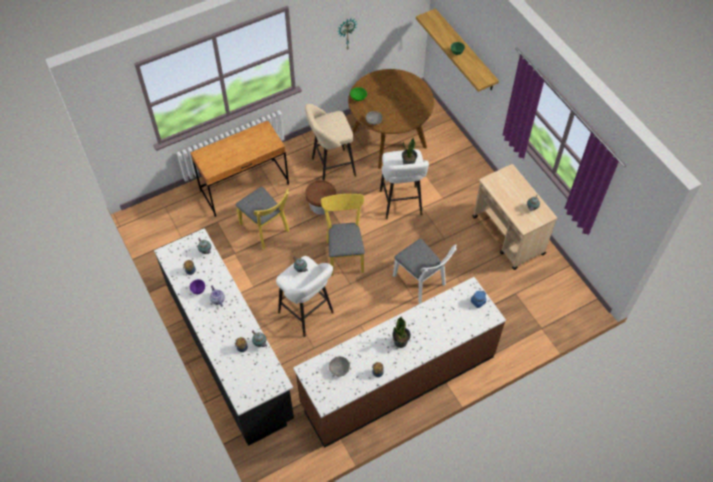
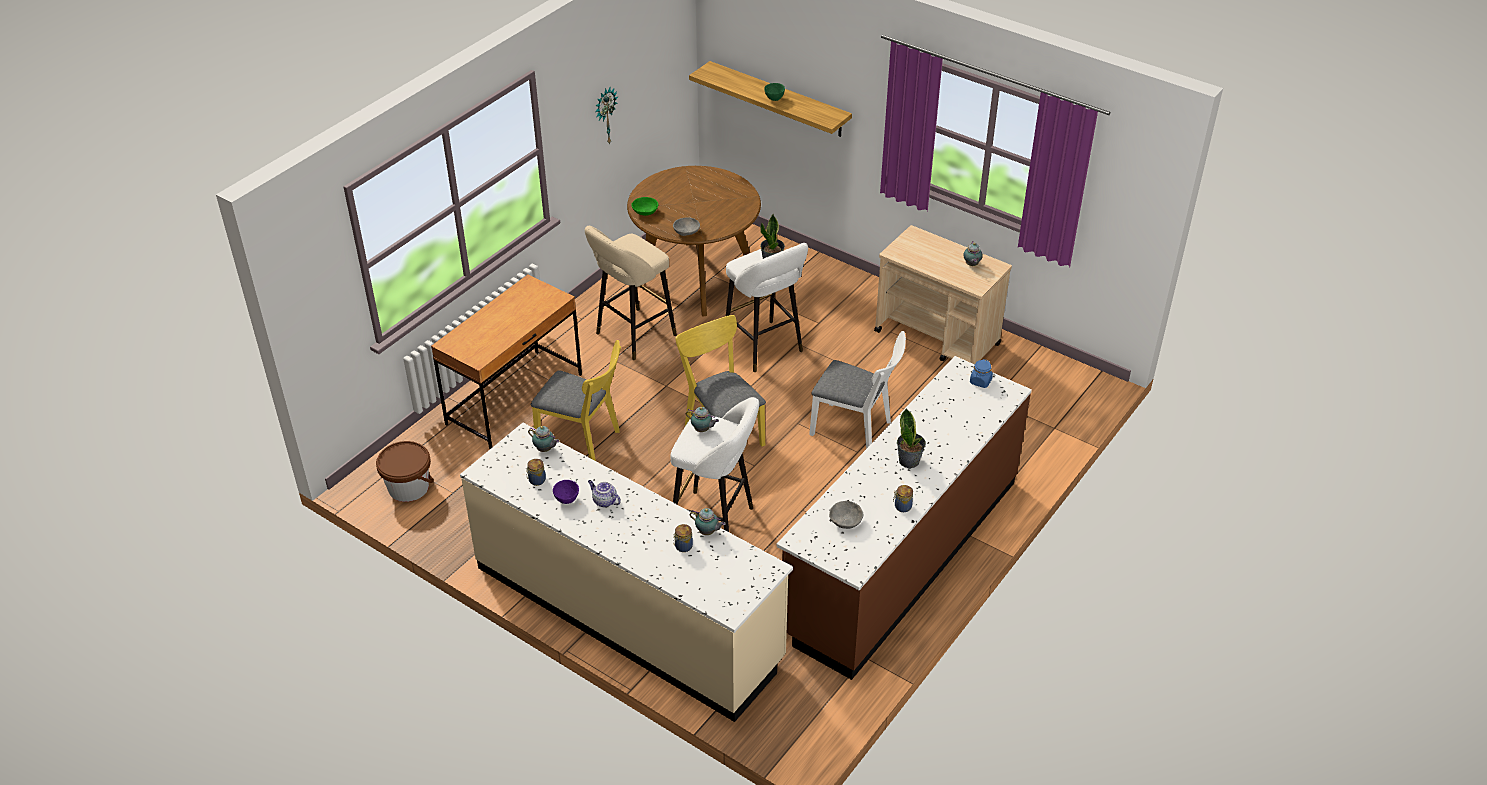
camera: 25 degrees left, 15 degrees down
(230, 353) = (628, 613): black counter -> beige counter
(321, 205) = (648, 385): brown bucket -> brown bucket (408, 487)

